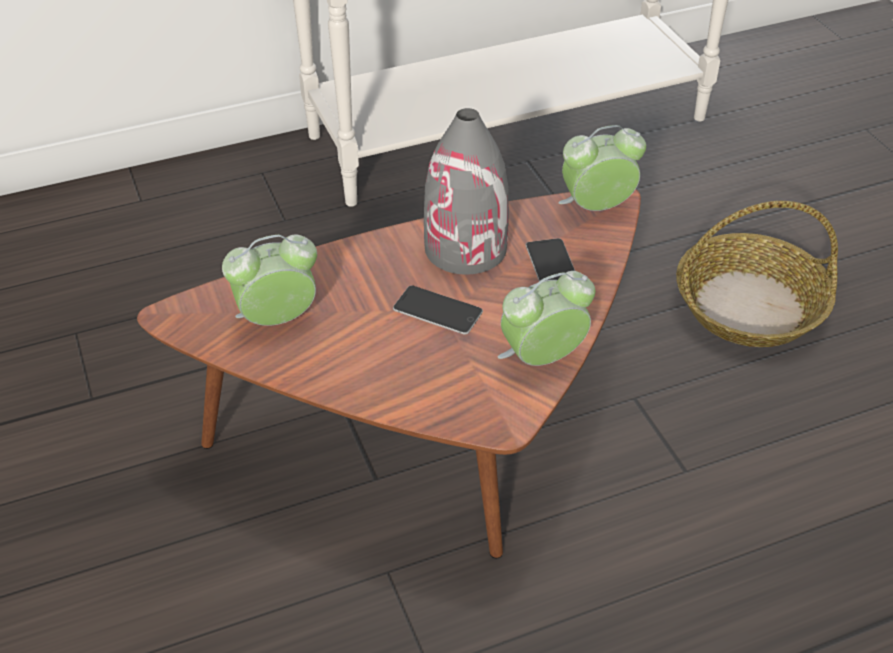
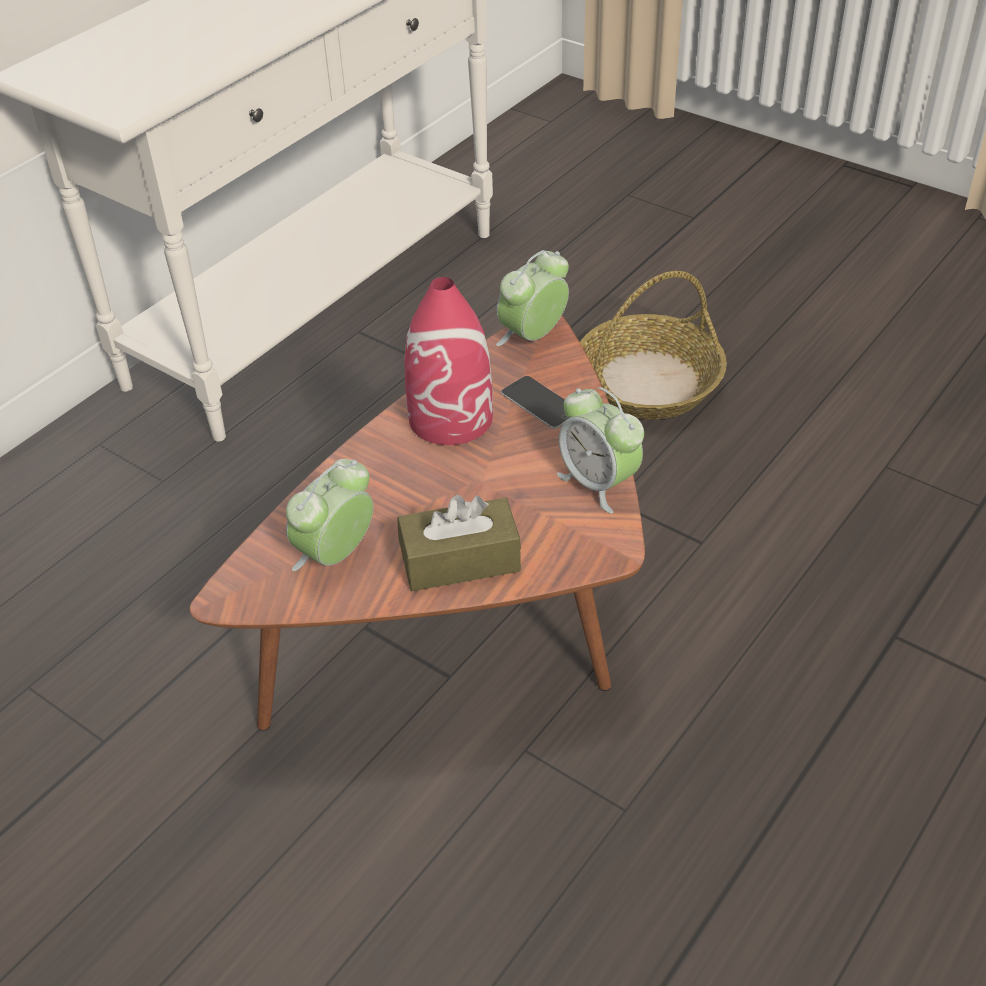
camera: 30 degrees left, 0 degrees up
(368, 370) = (460, 560): none -> brown tissue box
(437, 310) = (474, 482): phone -> none
(466, 248) = (451, 418): grey vase -> red vase
(542, 359) = (598, 483): alarm clock -> alarm clock turned 75 degrees counterclockwise

